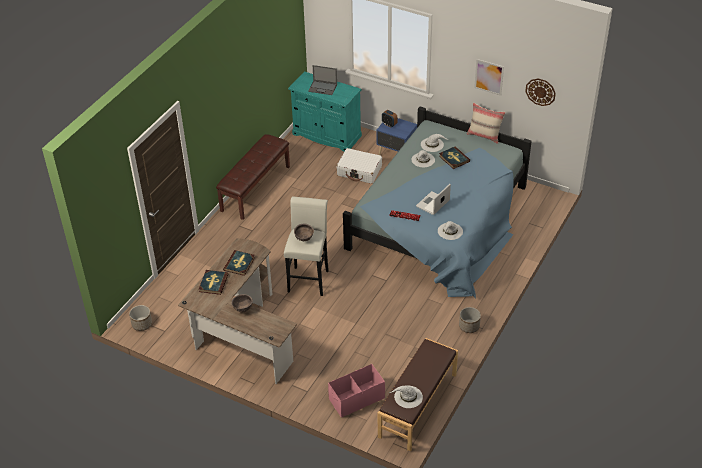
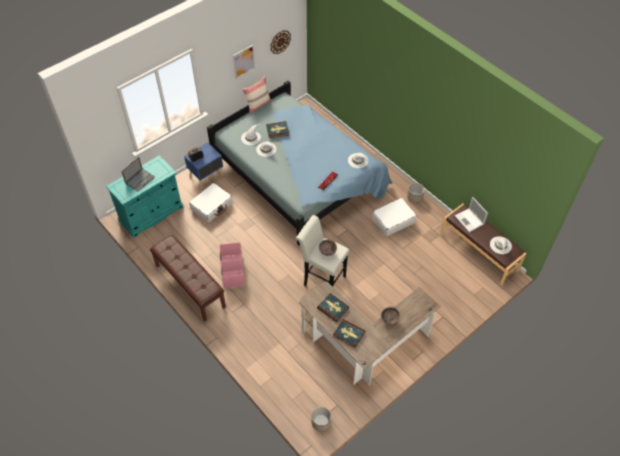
camera: 70 degrees left, 10 degrees up
(356, 398) = (460, 287): pink storage box -> pink storage box (232, 271)
(422, 315) = (393, 220): none -> white suitcase
(432, 204) = (322, 160): laptop -> laptop (469, 220)

